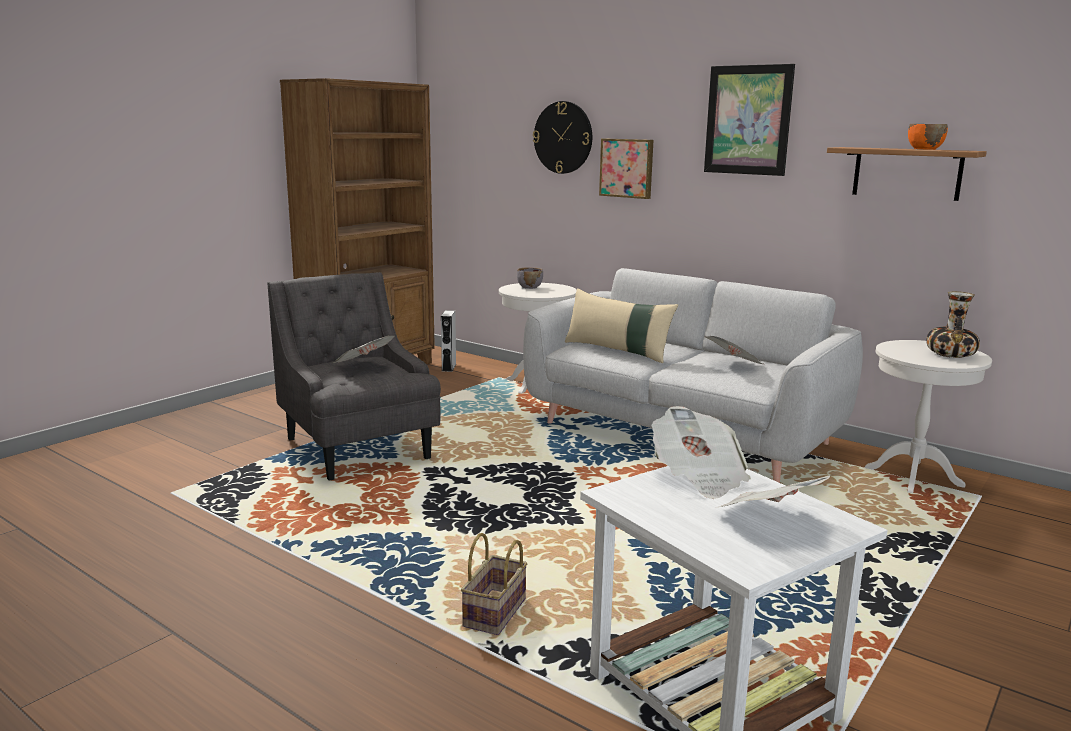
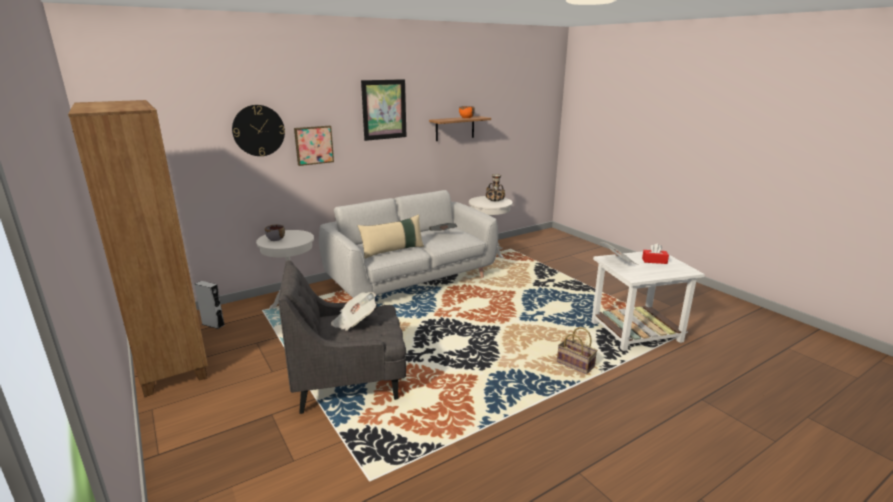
camera: 70 degrees left, 5 degrees up
(769, 519) = (654, 261): newspaper -> red tissue box

